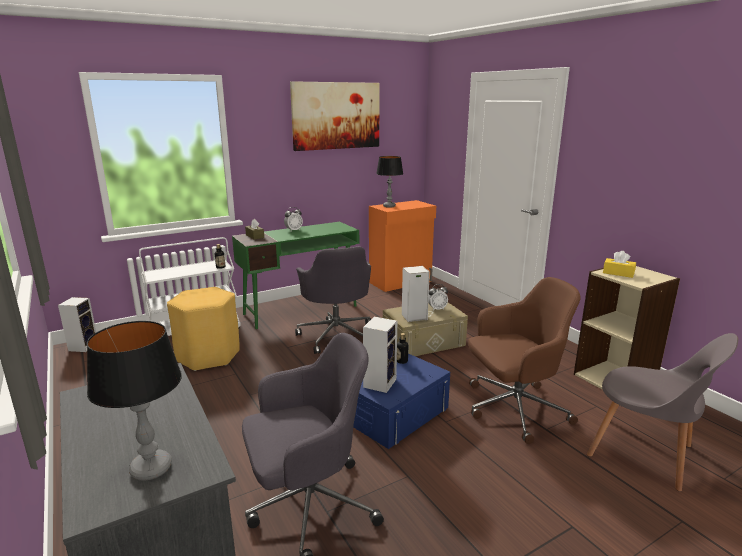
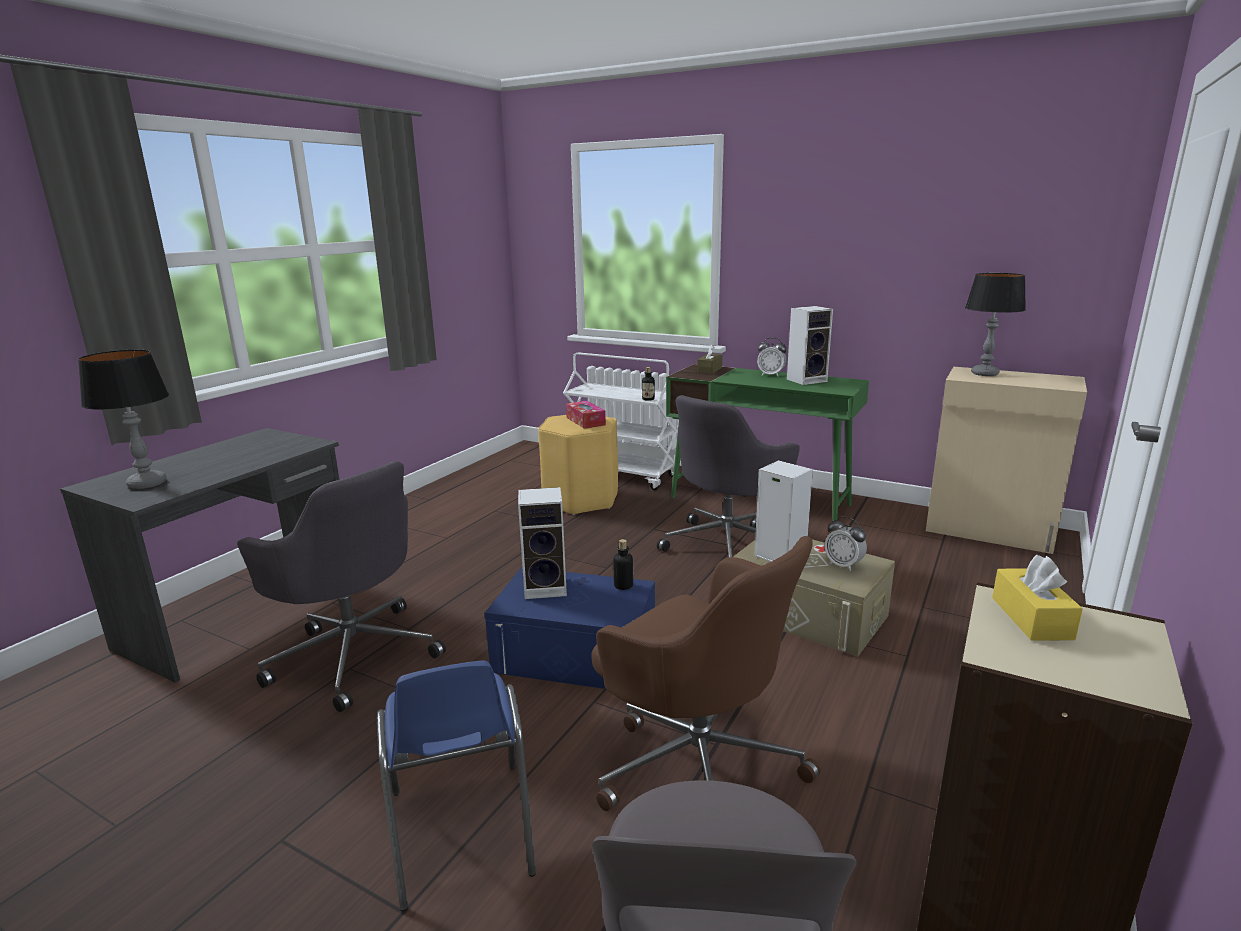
camera: 60 degrees right, 0 degrees up
(83, 346) = (534, 449): speaker -> speaker (807, 380)
(206, 294) = (585, 421): none -> tissue box
(336, 116) = (909, 192): picture -> none
(401, 282) = (990, 531): orange cabinet -> beige cabinet
(525, 494) = (461, 833): none -> blue chair

